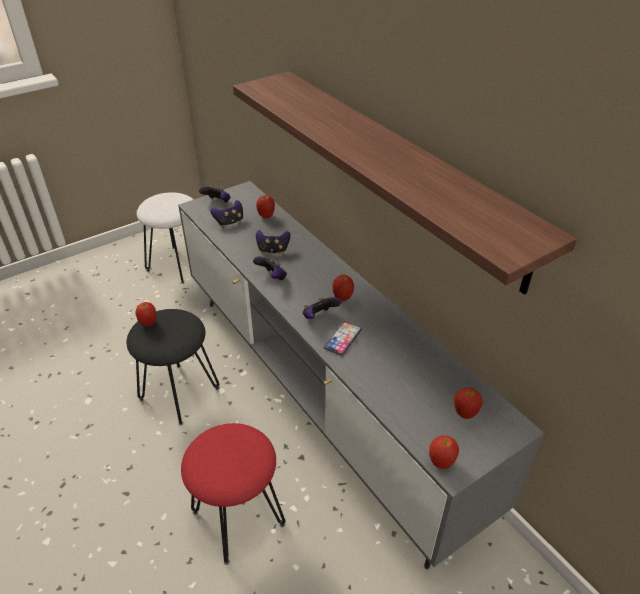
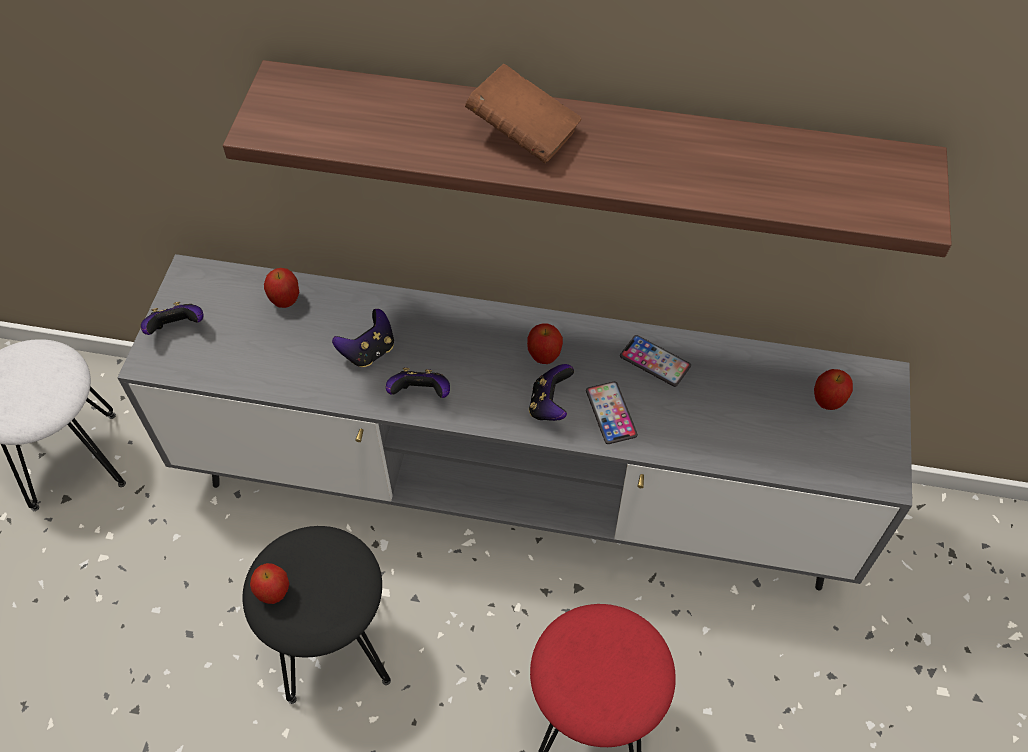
camera: 45 degrees left, 15 degrees up
(229, 222) = (245, 351): game controller -> none
(350, 131) = (523, 134): none -> brown book
(393, 334) = (655, 361): none -> phone
(441, 462) = (866, 478): apple -> none

